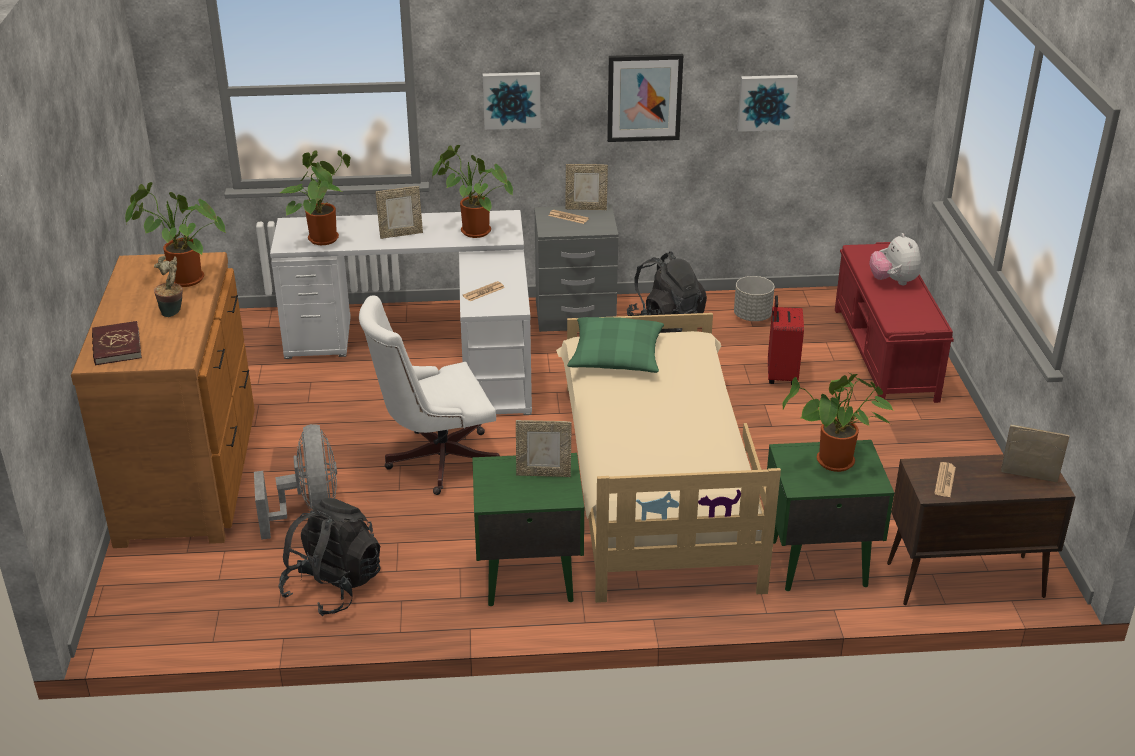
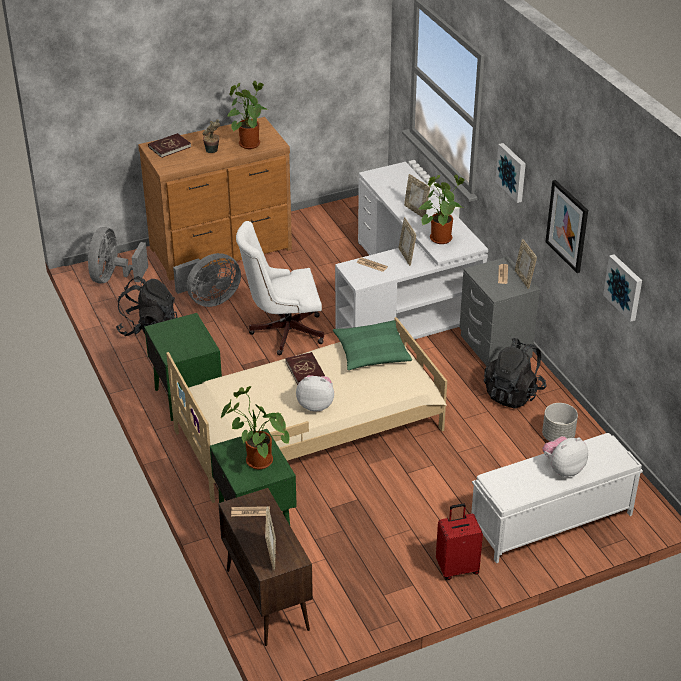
camera: 70 degrees right, 5 degrees up
(162, 603) = (113, 277): none -> grey fan
(322, 237) = (390, 184): potted plant -> none
(435, 460) = (282, 331): white office chair -> white office chair turned 60 degrees counterclockwise
(543, 473) = (192, 342): picture frame -> picture frame (406, 256)
(625, 411) = (305, 370): none -> red book
(700, 417) = (316, 405): none -> plush toy
(780, 376) = (478, 466): red suitcase -> red suitcase (457, 568)
(885, 354) = (550, 521): red bench -> white bench

